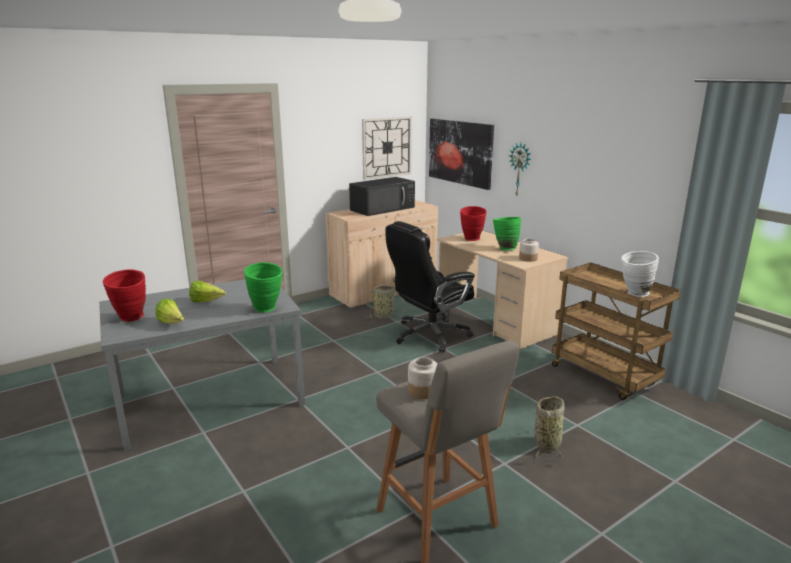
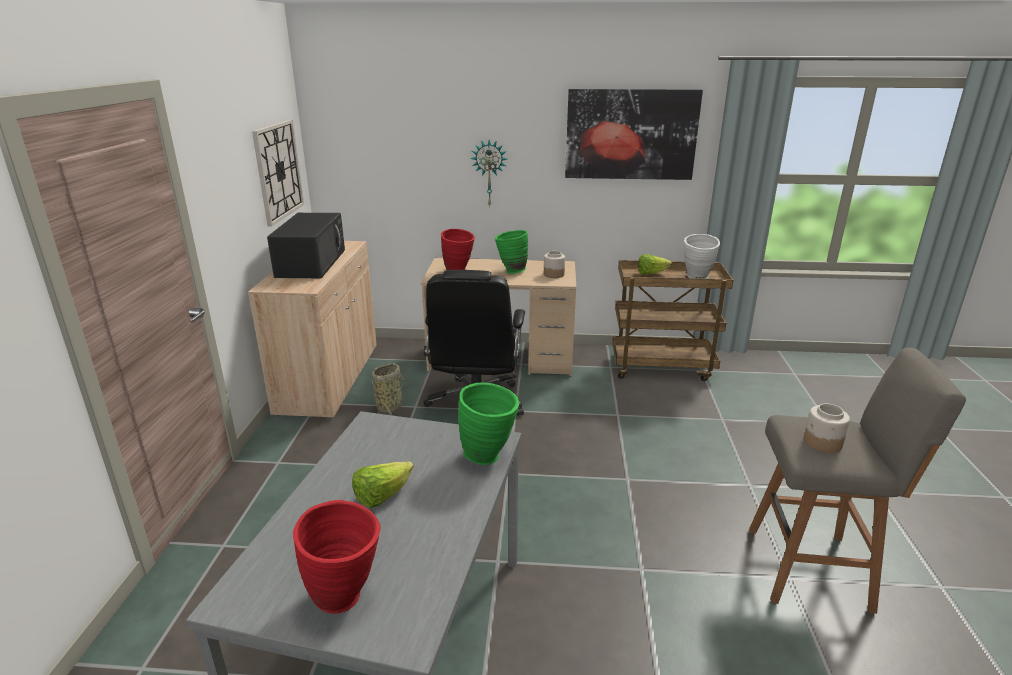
camera: 50 degrees left, 5 degrees up
(172, 323) = (427, 557): lettuce -> lettuce (651, 273)
(460, 152) = (380, 163): picture -> picture (631, 134)
(548, 442) = (736, 446): basket -> none

